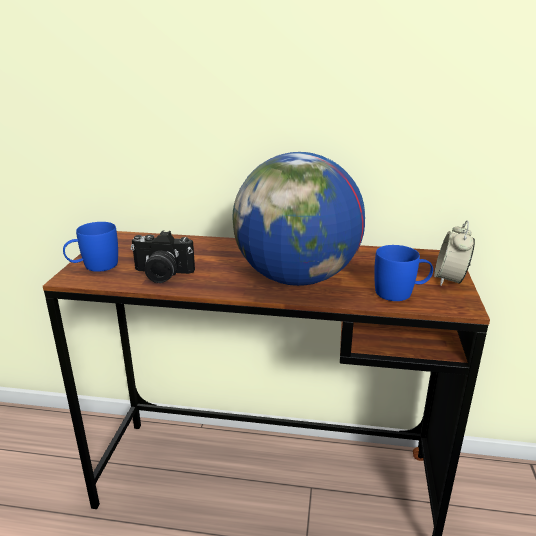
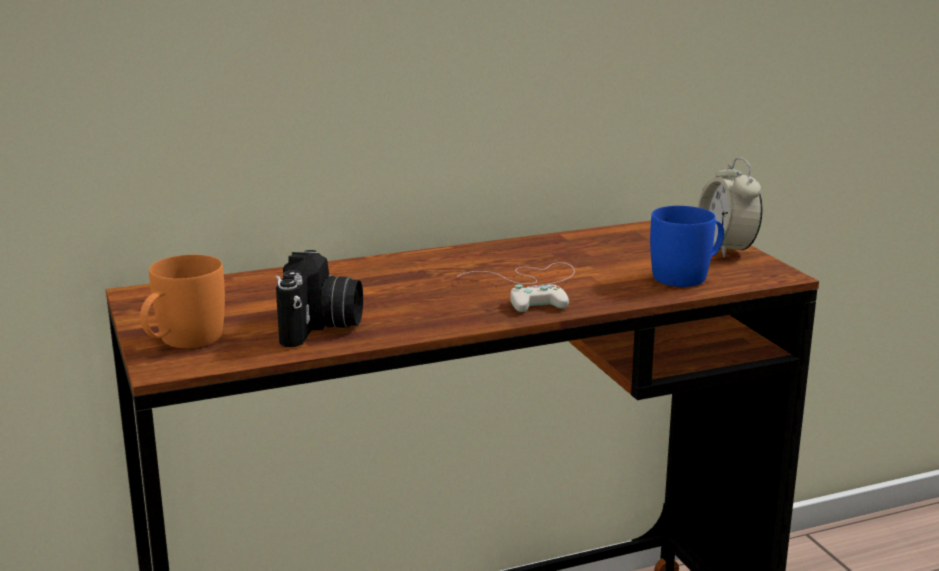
camera: 30 degrees left, 5 degrees down
(94, 266) = (182, 342): blue mug -> orange mug
(162, 274) = (321, 327): camera -> camera turned 60 degrees counterclockwise
(297, 278) = (533, 288): globe -> white game controller

